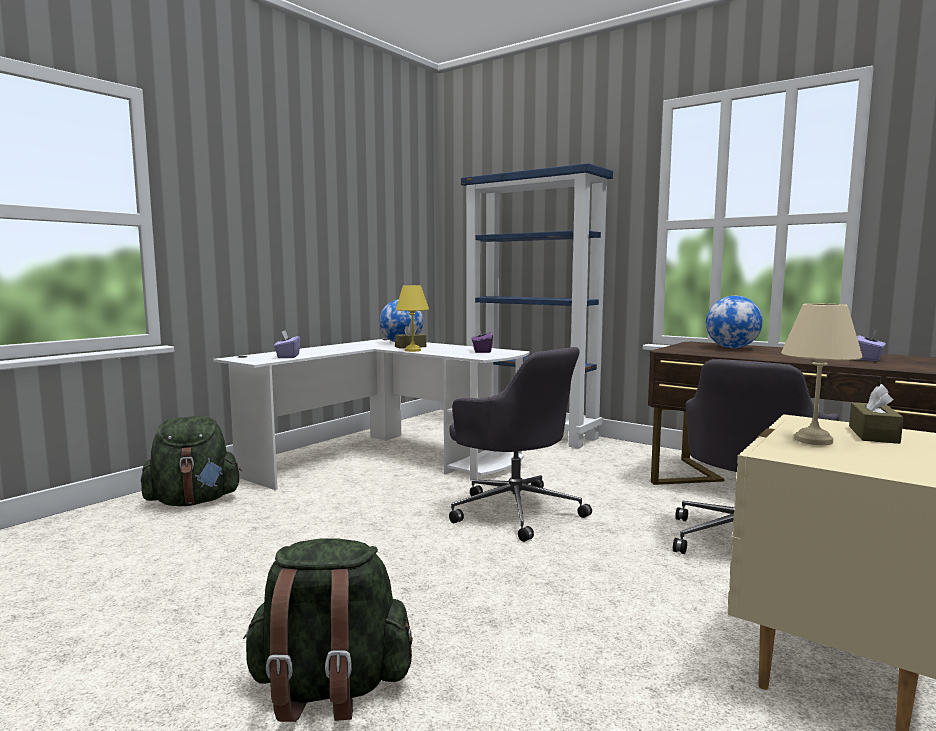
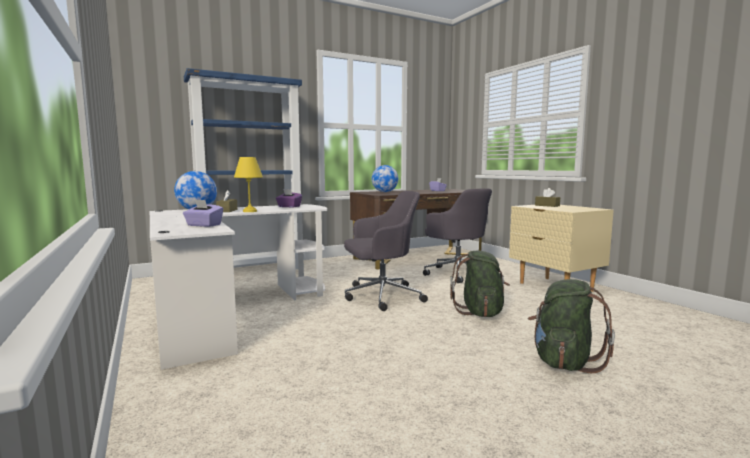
camera: 65 degrees left, 0 degrees up
(193, 501) = (208, 393): green backpack -> green backpack (480, 312)
(813, 440) = (553, 208): beige table lamp -> none

